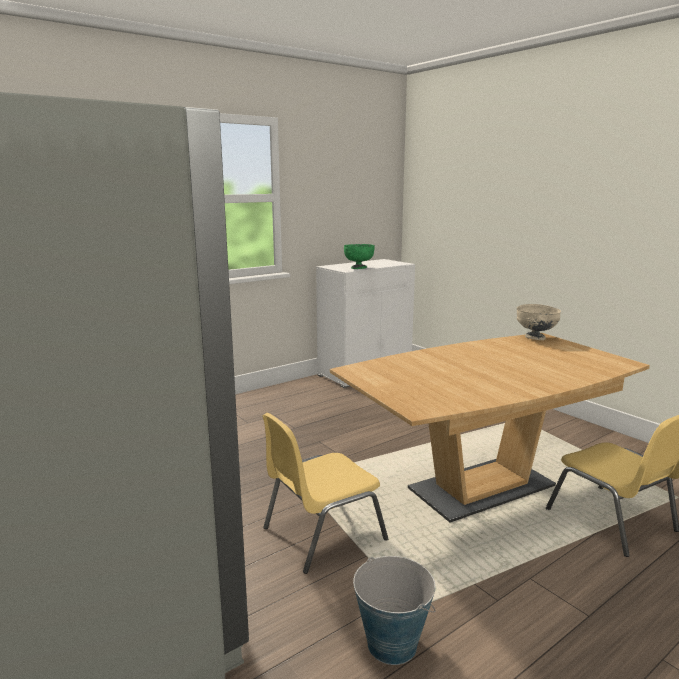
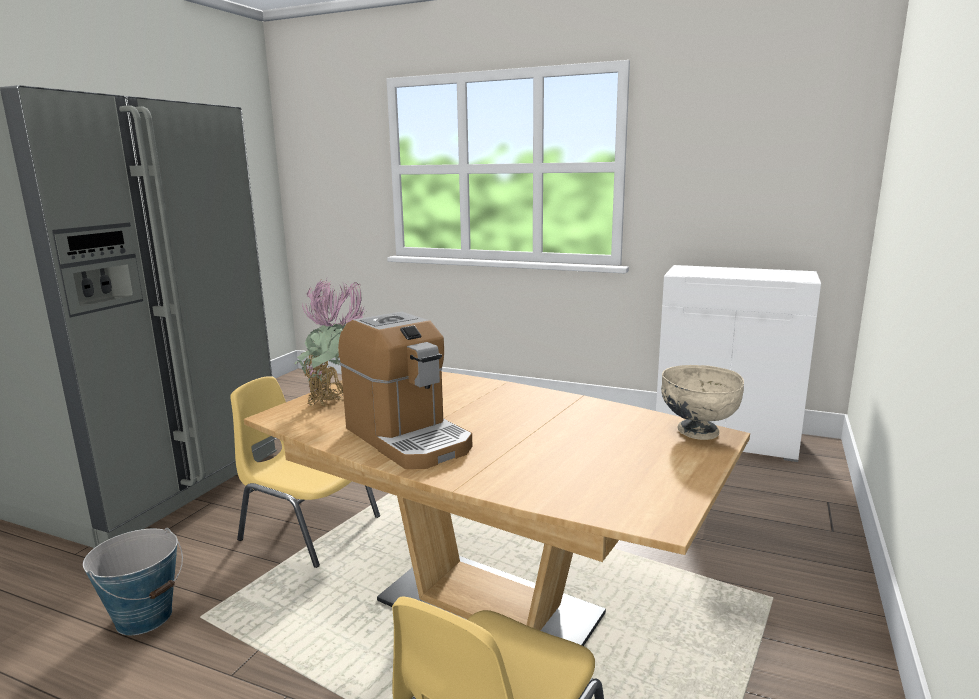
camera: 60 degrees right, 0 degrees up
(359, 268) = (706, 274): green bowl -> none
(411, 392) = (336, 404): none -> potted plant
(497, 384) = (407, 438): none -> coffee machine

